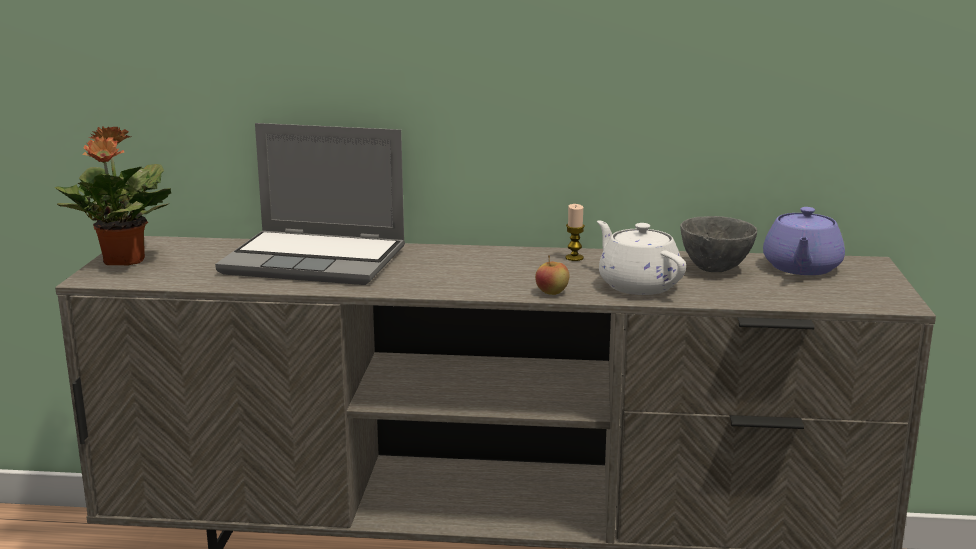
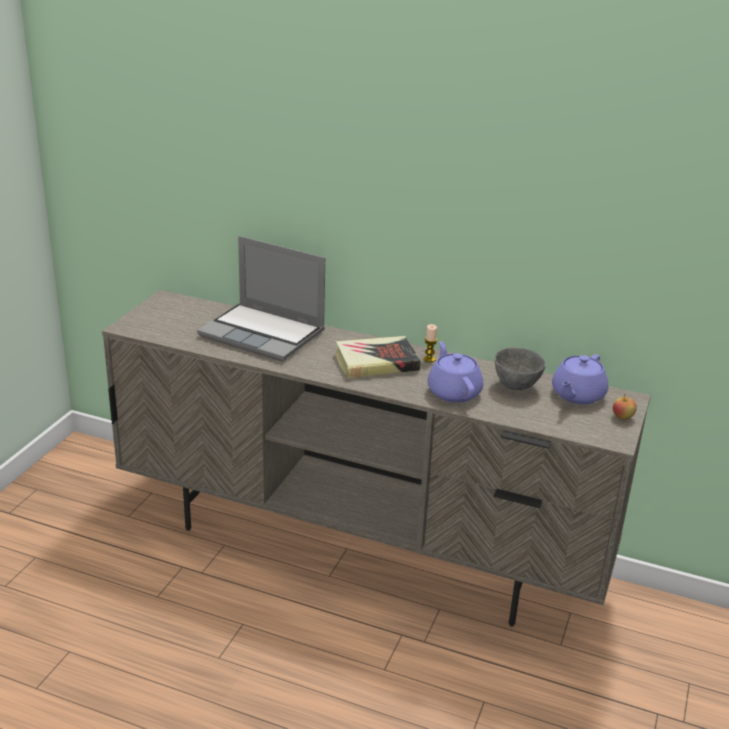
camera: 15 degrees right, 10 degrees up
(123, 261) = (148, 314): potted plant -> none
(504, 270) = (376, 362): none -> book
(551, 292) = (393, 389): apple -> apple (622, 417)
(638, 285) = (453, 392): white teapot -> purple teapot

